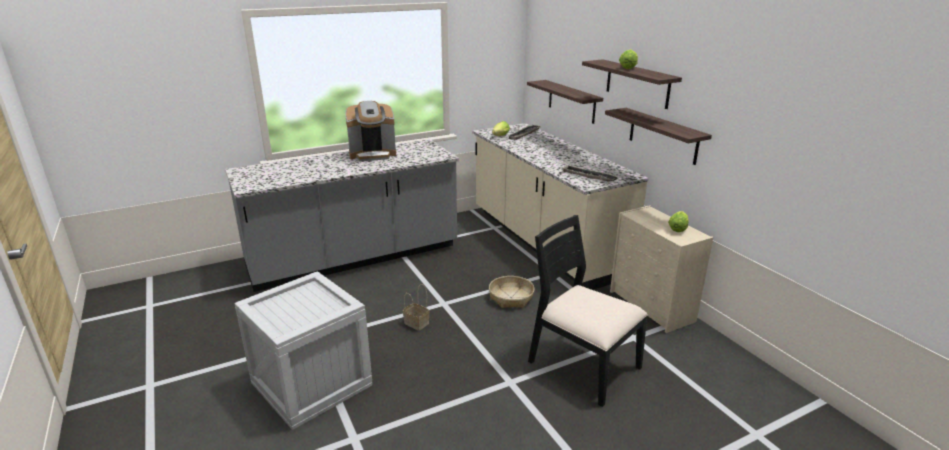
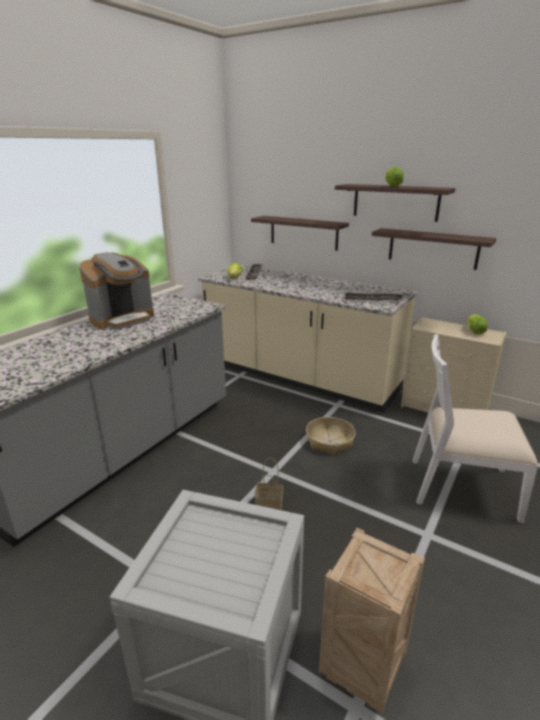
camera: 30 degrees left, 0 degrees up
(375, 425) = (360, 669): none -> crate
(582, 365) = (461, 487): black chair -> white chair

